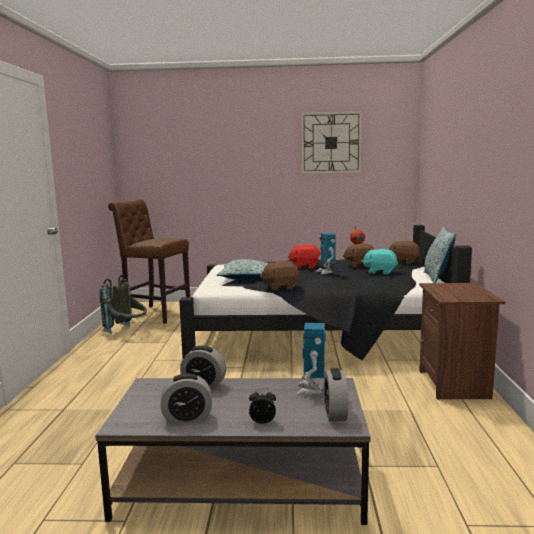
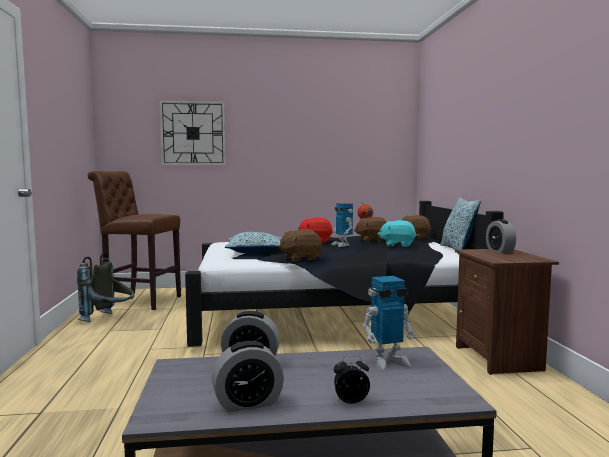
camera: 10 degrees left, 5 degrees down
(311, 390) = (388, 362): toy robot -> toy robot turned 105 degrees counterclockwise
(331, 143) = (331, 118): wall clock -> wall clock (193, 133)
(335, 413) = (435, 386): alarm clock -> alarm clock (499, 251)

